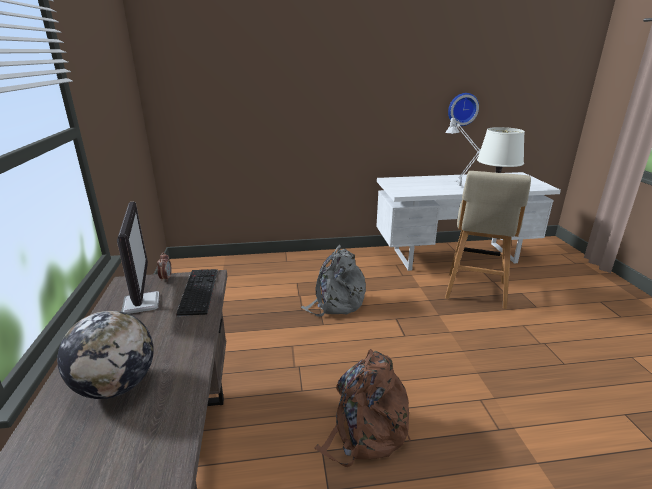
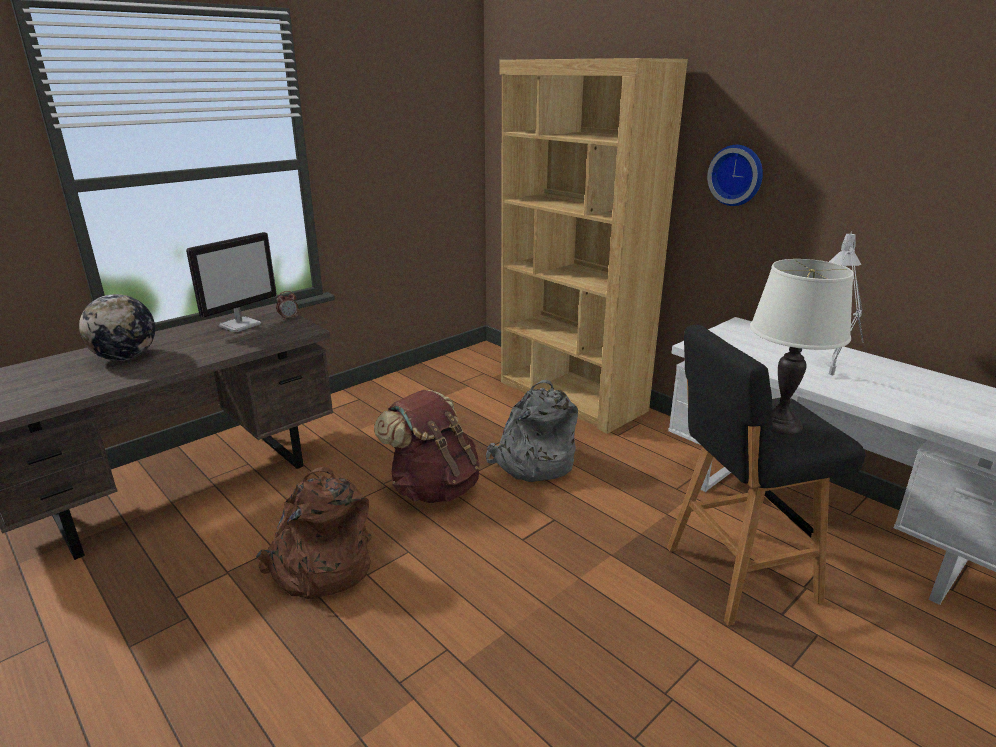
camera: 55 degrees right, 0 degrees up
(197, 291) = (277, 334): keyboard -> none
(284, 263) = (571, 396): none -> brown bookcase
(323, 347) = (433, 488): none -> brown backpack
(462, 109) = (936, 224): wall clock -> wall clock (737, 175)
(475, 291) = (735, 574): beige stool -> black stool

